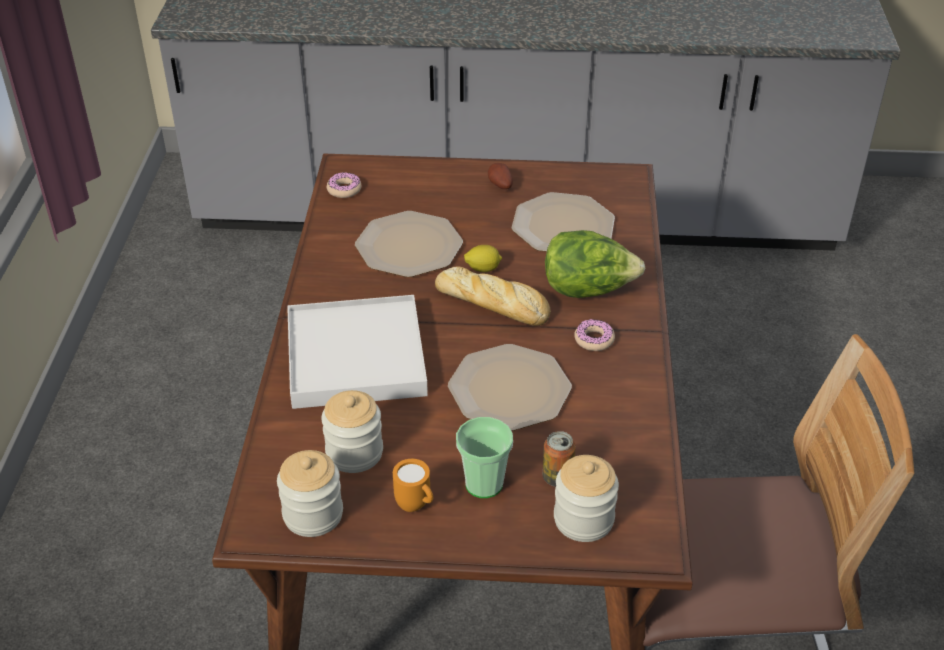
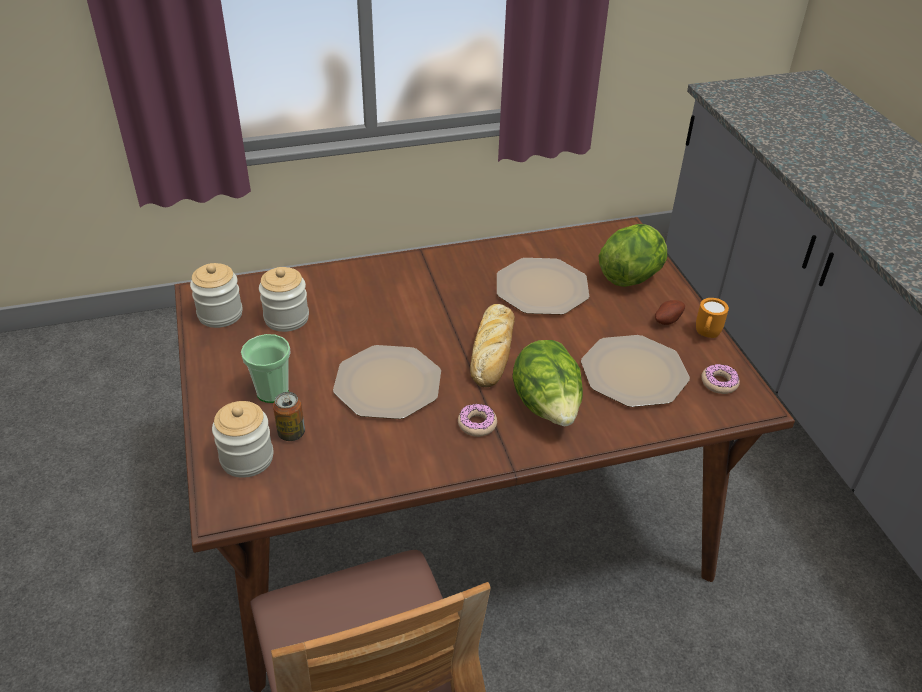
camera: 70 degrees right, 0 degrees up
(344, 189) = (593, 238): donut -> donut (719, 383)
(355, 357) = (390, 293): white tray -> none
(416, 506) = (240, 361): orange mug -> orange mug (706, 335)
(423, 186) = (631, 276): none -> lettuce
(483, 269) = (537, 335): lemon -> none

